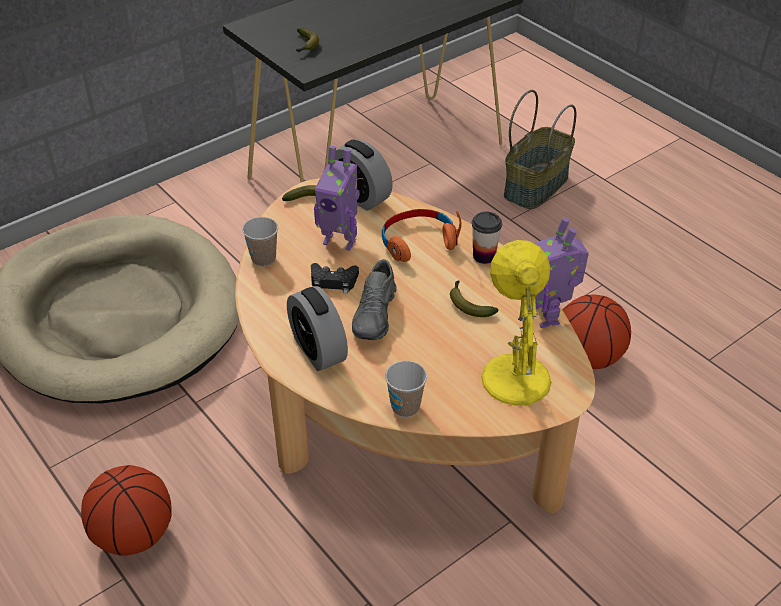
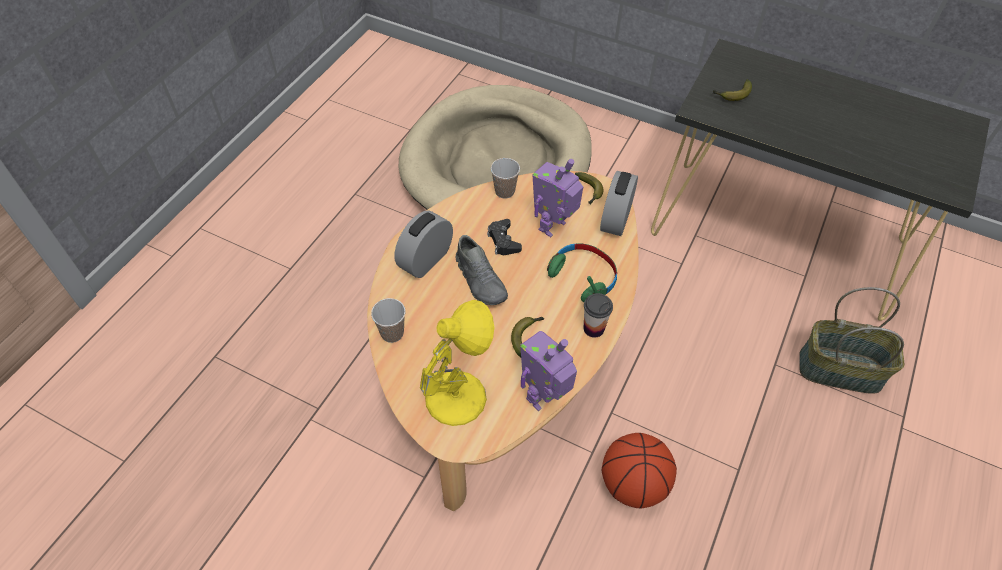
camera: 65 degrees right, 10 degrees up
(135, 535) = (322, 259): basketball -> none
(340, 240) = (553, 227): toy robot -> toy robot turned 45 degrees clockwise
(375, 315) = (481, 280): grey shoe -> grey shoe turned 105 degrees counterclockwise
(418, 242) = (583, 277): orange headphones -> green headphones

